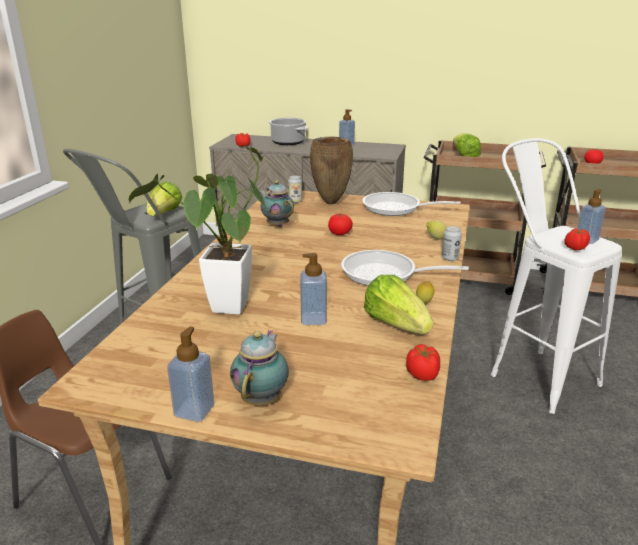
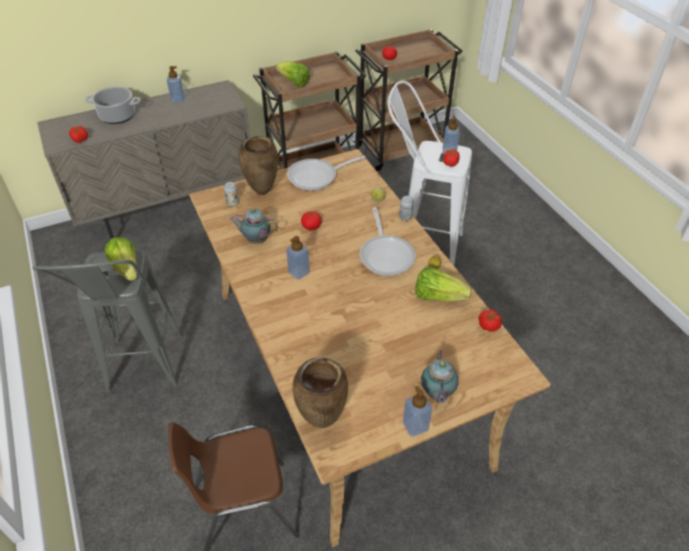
camera: 40 degrees left, 20 degrees up
(120, 354) = (322, 420): none -> brown vase
(226, 312) = (335, 345): potted plant -> none
(262, 399) = (436, 394): teapot -> teapot turned 150 degrees counterclockwise
(313, 319) = (392, 320): soap dispenser -> soap dispenser (299, 272)
(385, 274) = (386, 255): frying pan -> frying pan turned 75 degrees counterclockwise

